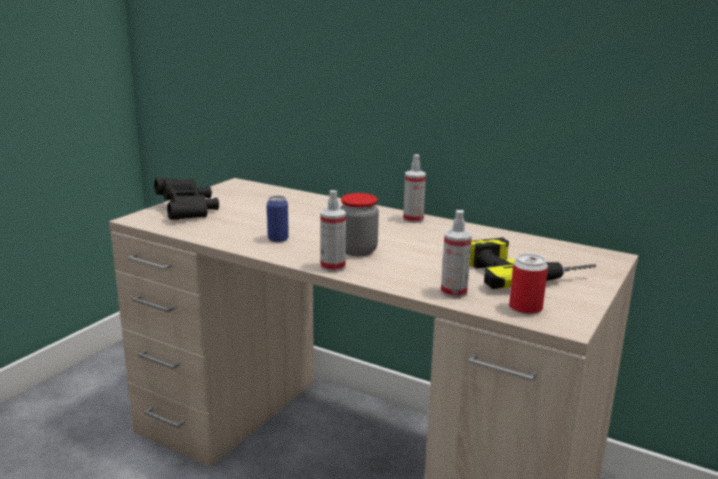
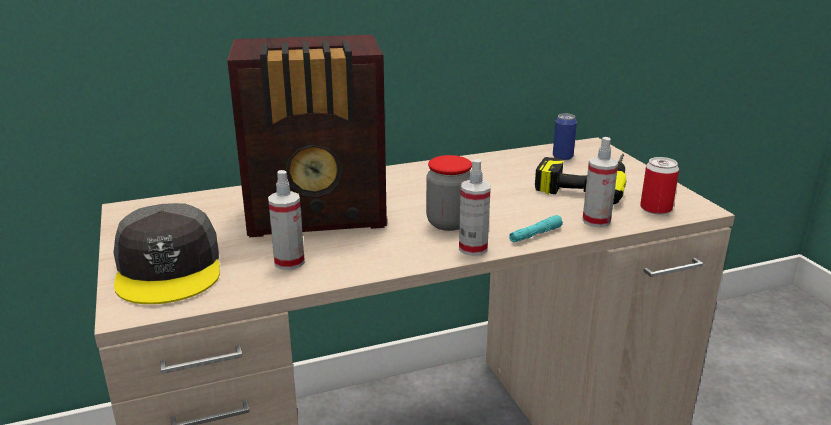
camera: 50 degrees left, 5 degrees up
(187, 211) = (169, 269): black binoculars -> grey cap
(278, 239) = (356, 248): can -> can (562, 157)
(305, 219) = (319, 215): none -> radio
(389, 279) = (535, 235): none -> turquoise flashlight
(413, 219) = (406, 173): spray bottle -> spray bottle (289, 262)

